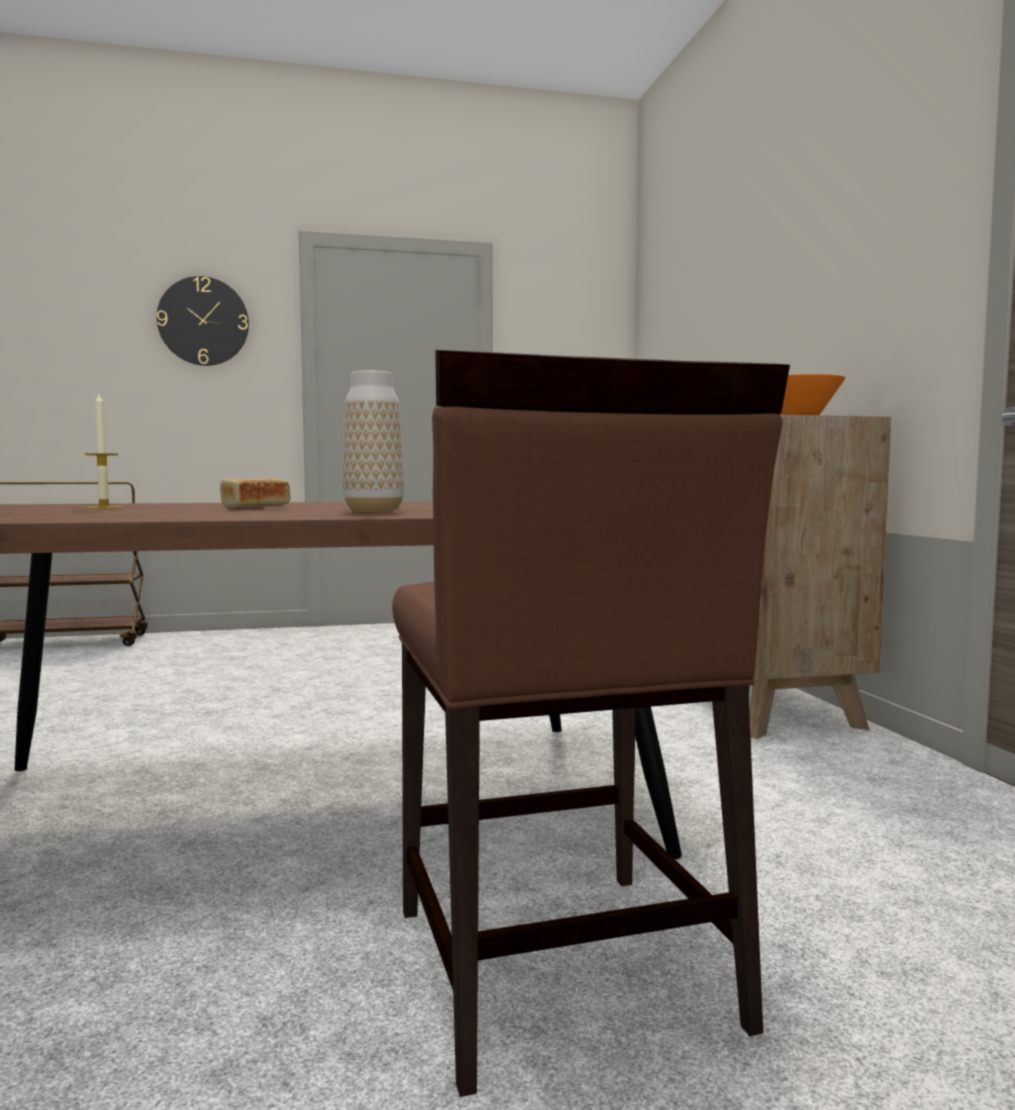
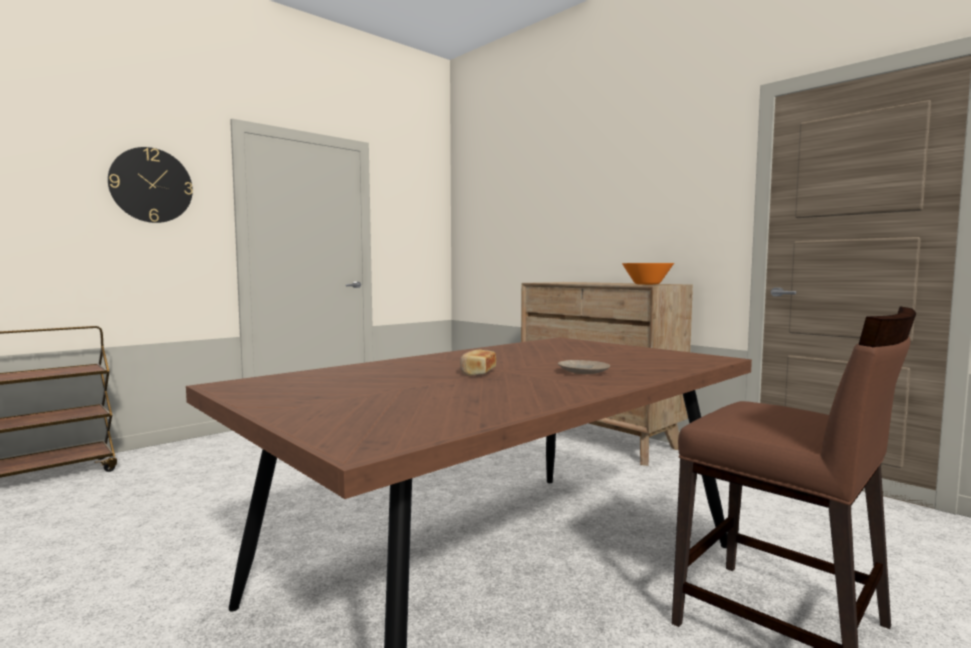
camera: 30 degrees left, 0 degrees up
(104, 508) = (378, 384): candle -> none
(373, 511) = (583, 372): vase -> beige plate

